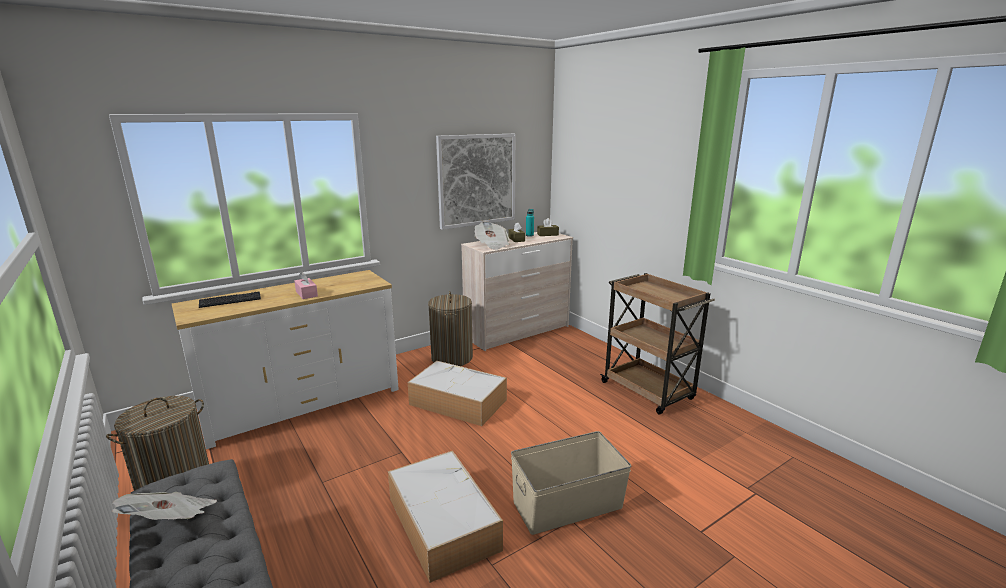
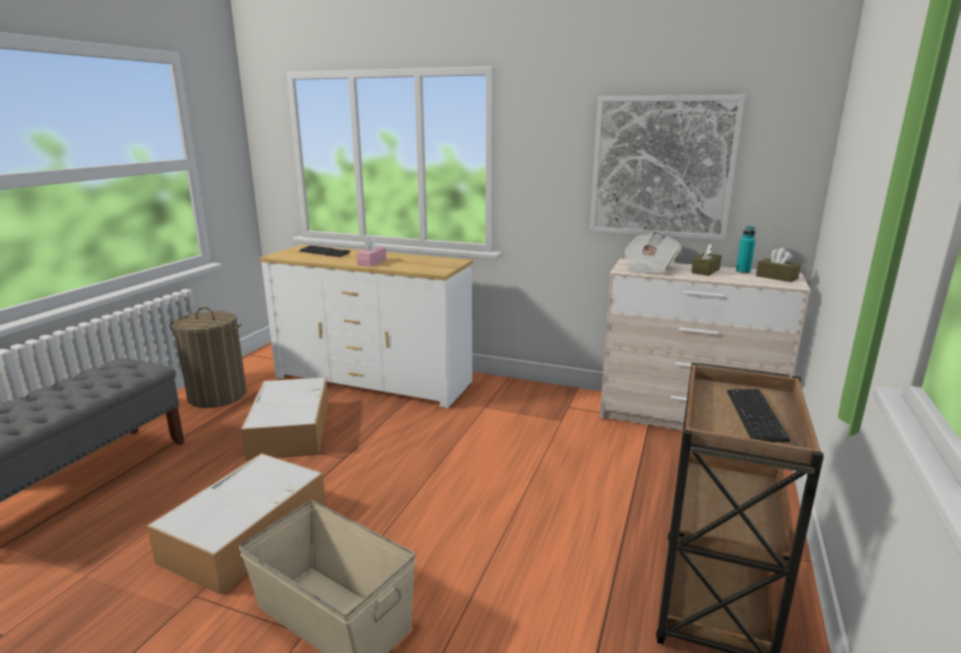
camera: 55 degrees right, 0 degrees up
(172, 522) = (76, 382): newspaper -> none
(452, 358) = (552, 407): laundry basket -> none
(456, 402) = (466, 449): storage box -> storage box (290, 429)
(661, 292) = (755, 416): none -> keyboard

